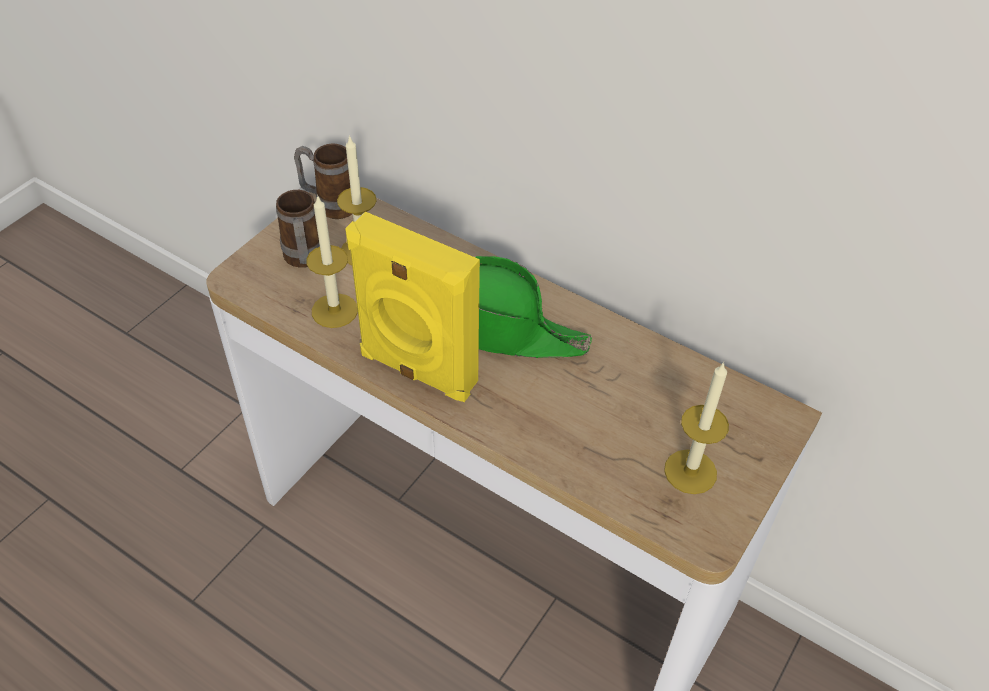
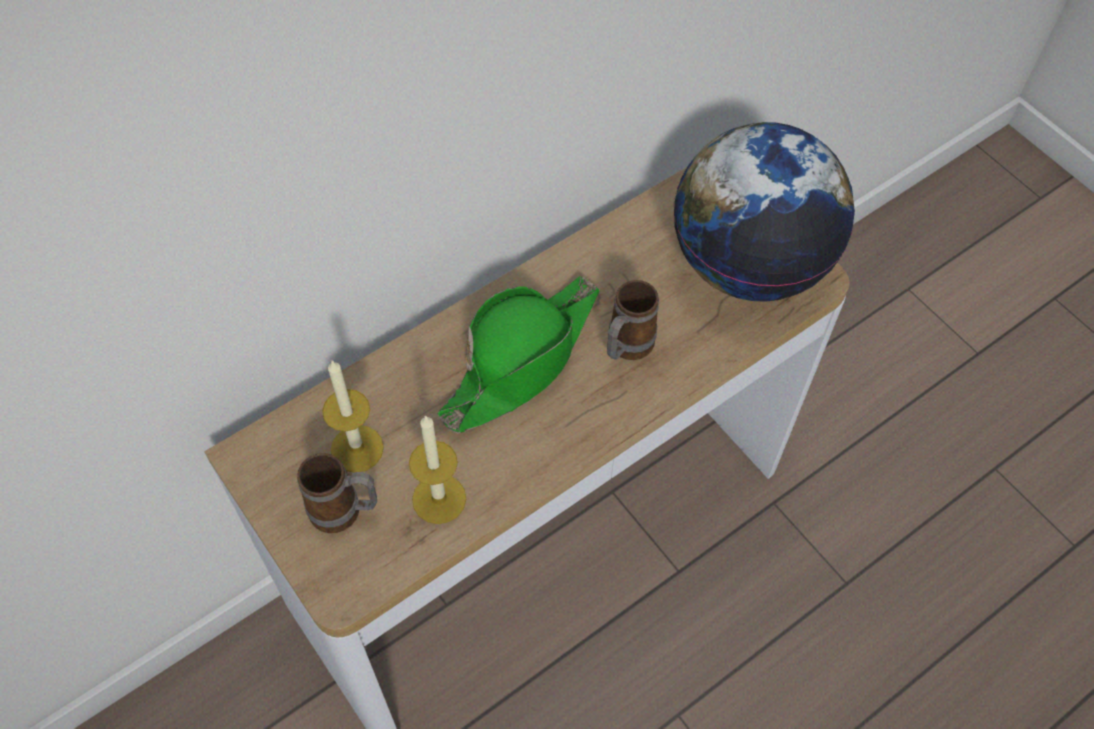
camera: 70 degrees left, 10 degrees up
(329, 205) = (261, 464): mug -> mug (625, 348)
(416, 371) = (556, 442): yellow speaker -> none
(690, 471) = (748, 264): candle -> globe

